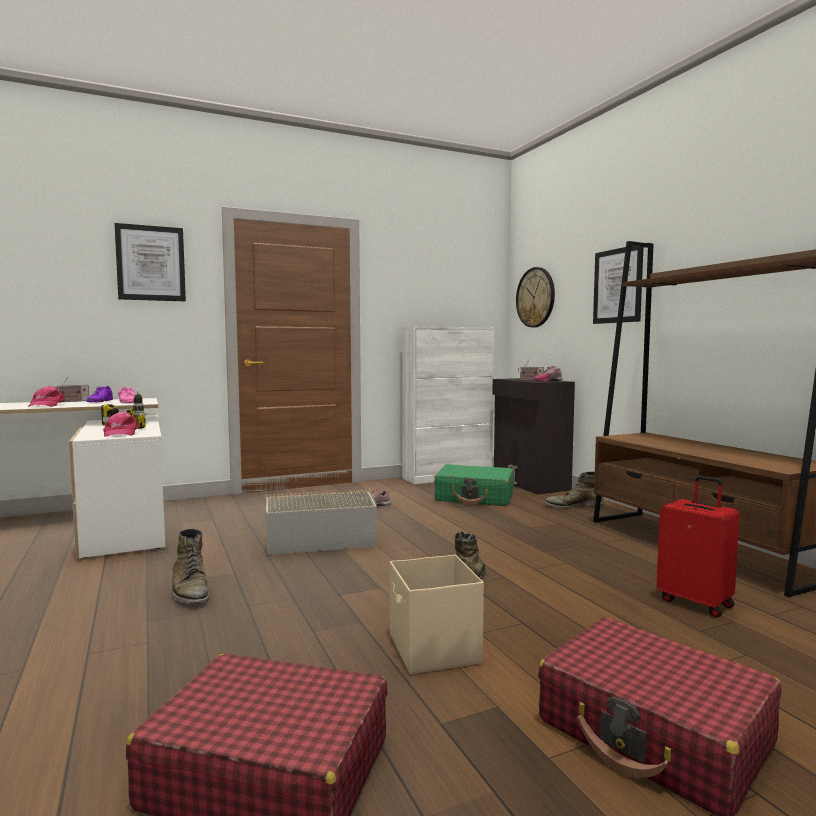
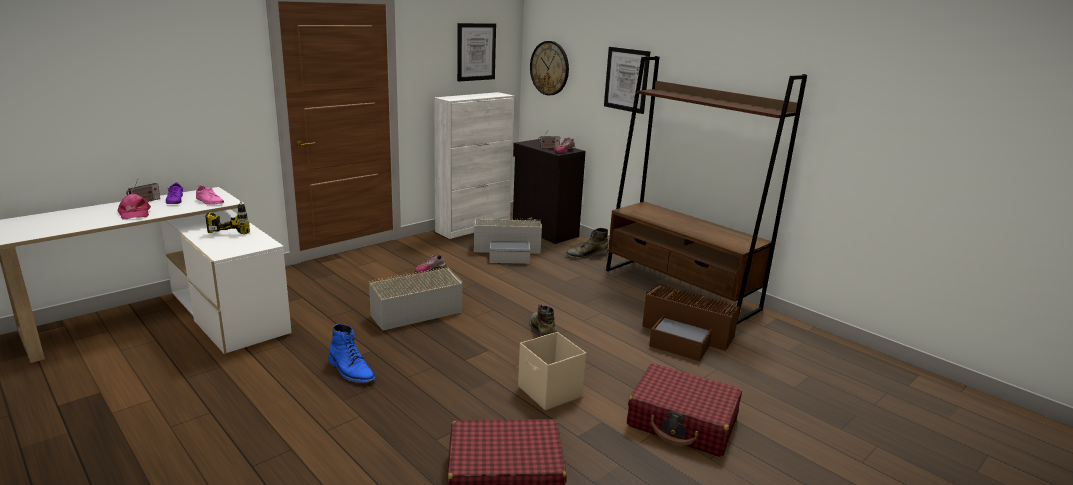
camera: 20 degrees left, 15 degrees up
(120, 433) = (240, 244): pink cap -> none
(151, 263) = (201, 54): picture -> picture (476, 52)
(190, 590) = (351, 371): green boot -> blue boot
(475, 497) = (508, 251): green suitcase -> grey storage box
(696, 602) = (686, 336): red suitcase -> brown storage box

